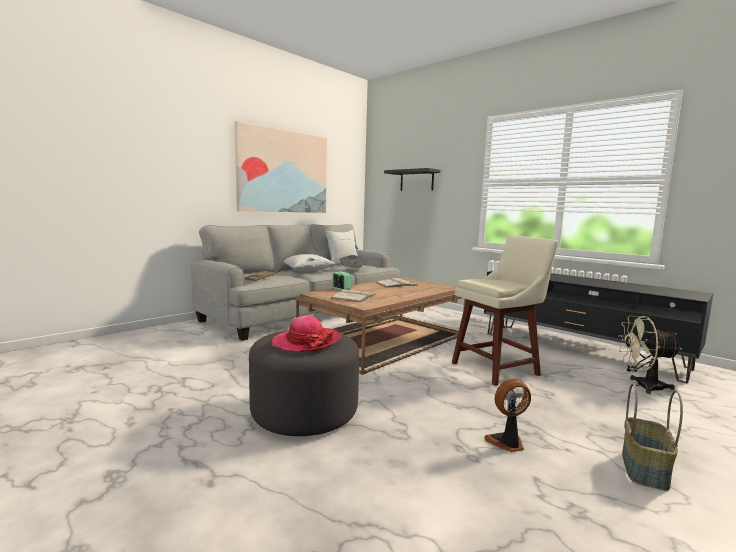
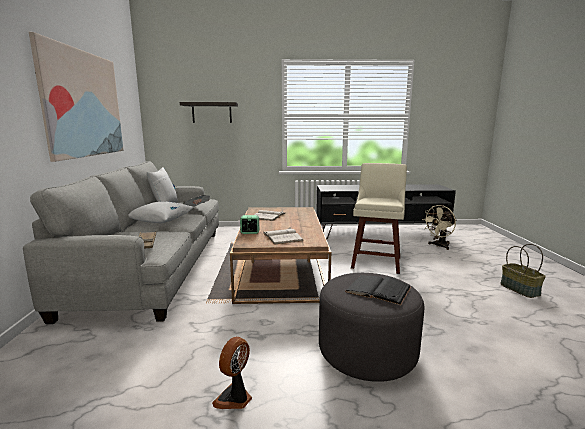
camera: 45 degrees left, 5 degrees up
(306, 342) = (378, 289): hat -> black book
(507, 443) = (472, 305): fan -> fan (234, 398)

